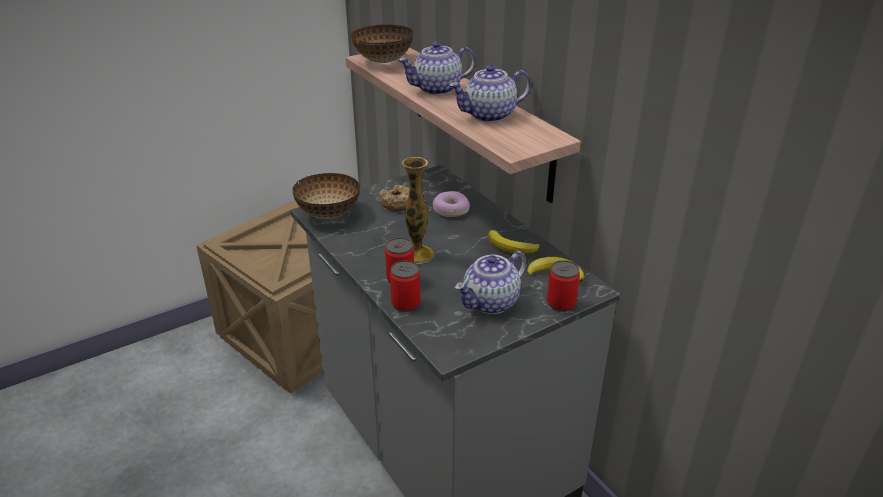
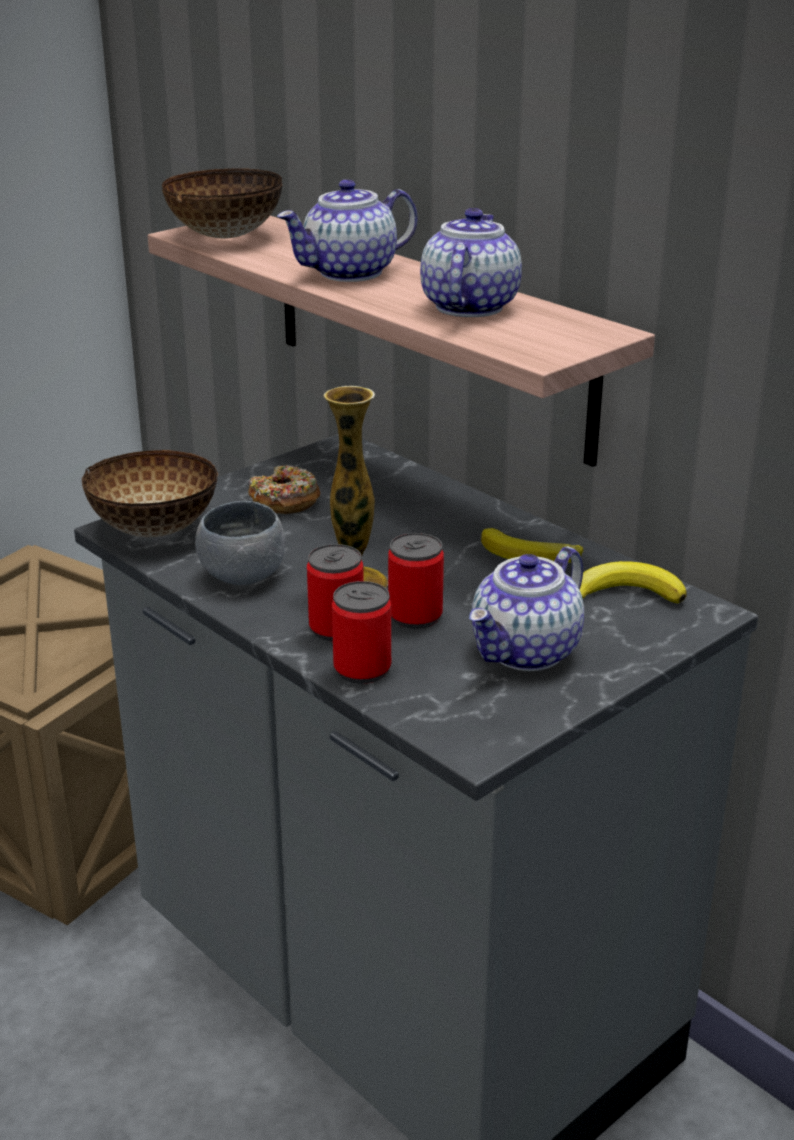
camera: 10 degrees left, 5 degrees down
(363, 244) = (242, 575): none -> grey bowl
(450, 210) = (391, 504): donut -> none
(489, 115) = (468, 306): teapot -> teapot turned 135 degrees clockwise
(561, 303) = (657, 640): can -> can (415, 616)

